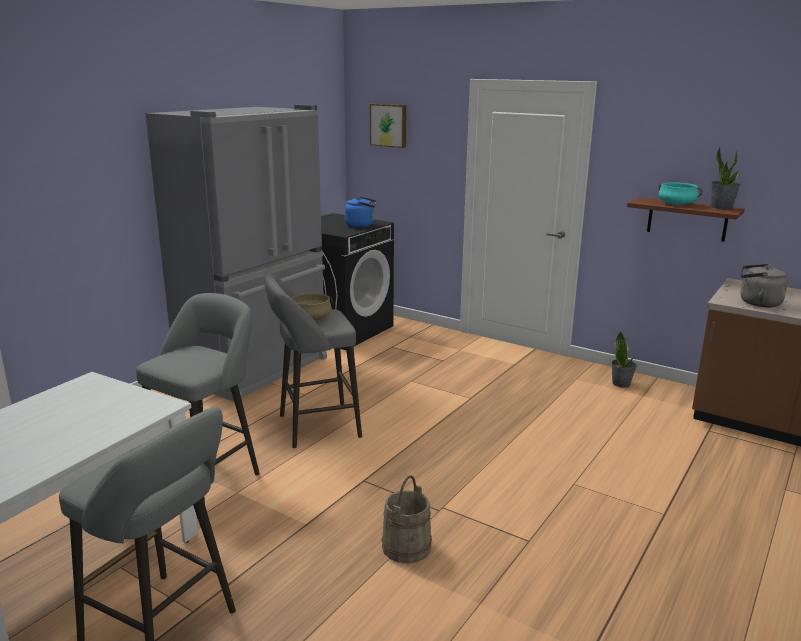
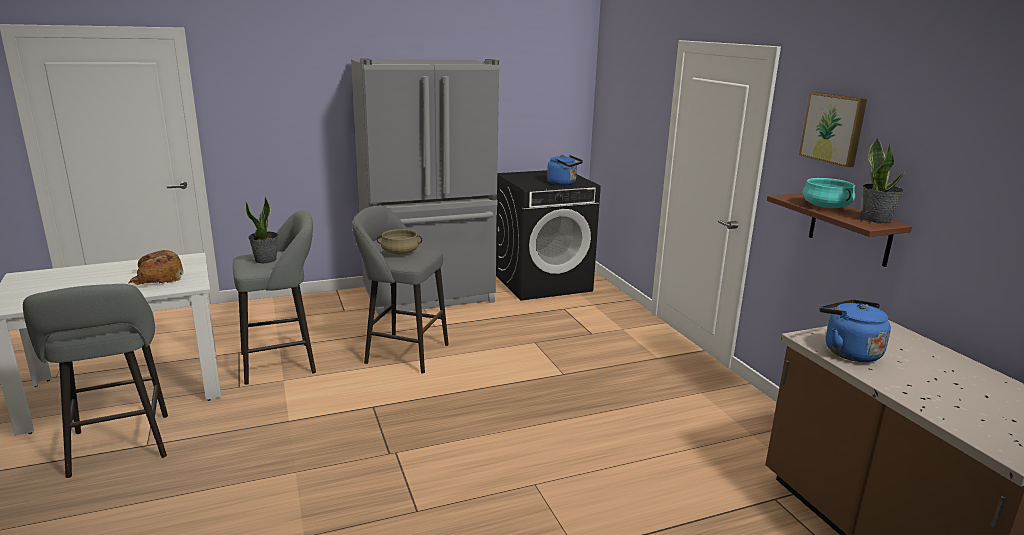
camera: 35 degrees right, 0 degrees up
(100, 412) = (156, 278): none -> bread
(389, 125) = (621, 86): picture -> picture (834, 128)
(406, 546) = (324, 468): beige bucket -> none
(621, 383) = (746, 414): potted plant -> potted plant (266, 260)
(757, 303) = (848, 352): grey kettle -> blue kettle

